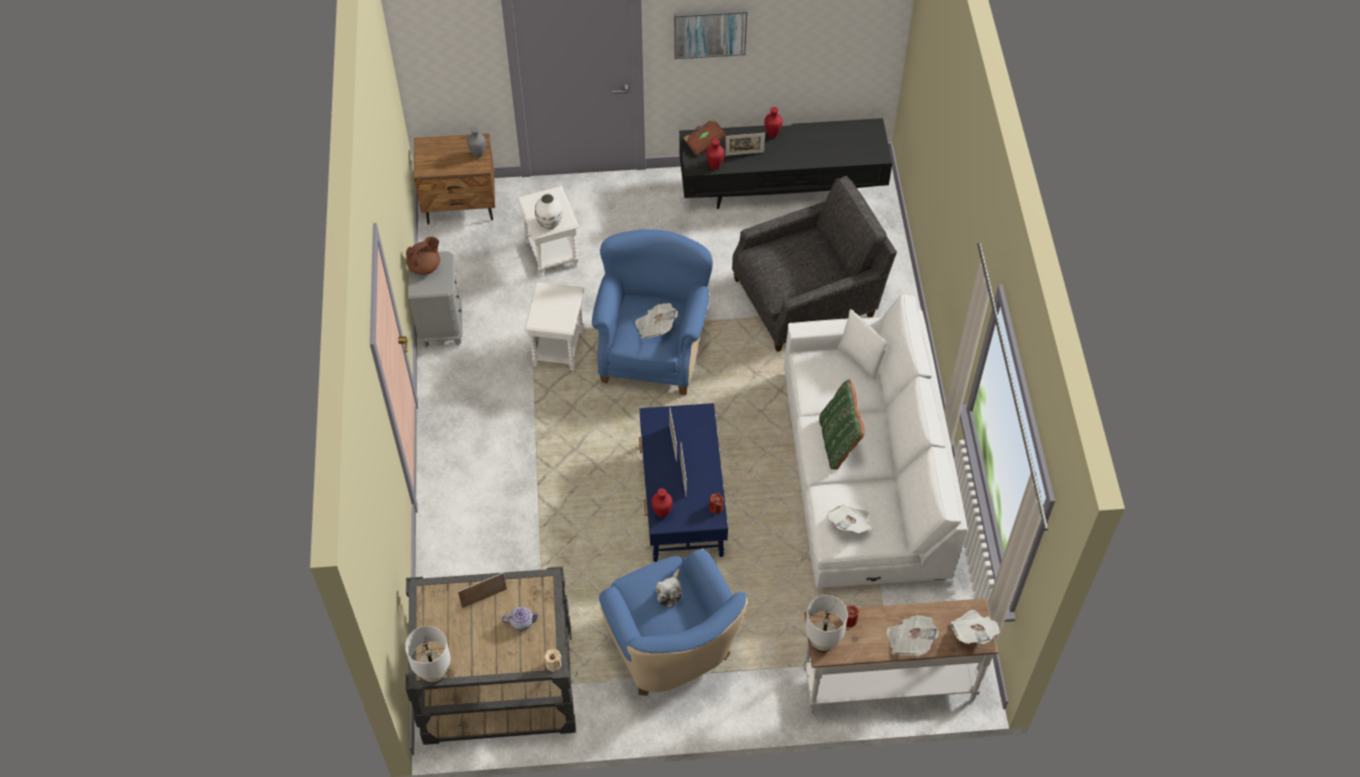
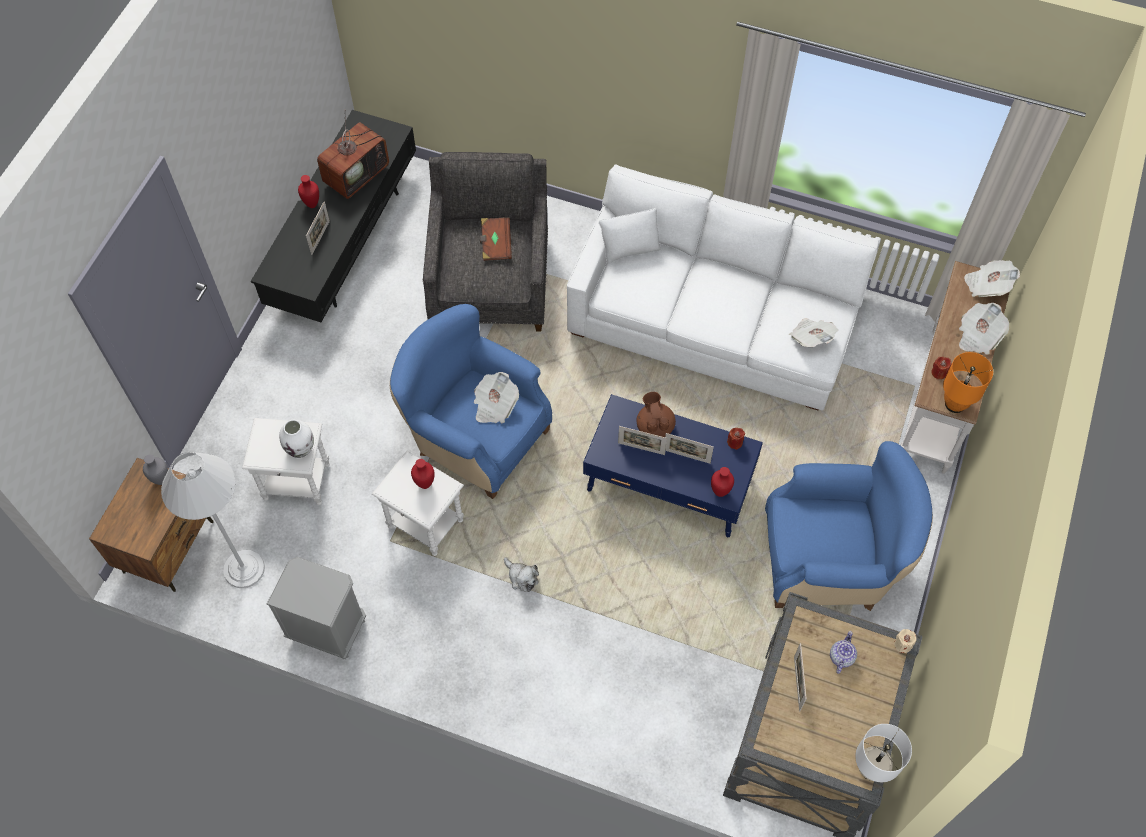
camera: 65 degrees left, 5 degrees up
(425, 266) = (297, 592): brown teapot -> brown teapot (655, 426)
(464, 255) = (244, 569): none -> white floor lamp
(669, 592) = (816, 521): plush toy -> plush toy (521, 577)
(704, 142) = (282, 265): brown book -> brown book (495, 244)
(710, 32) = (227, 157): picture -> none
(714, 167) = (320, 270): red vase -> red vase (425, 484)
(821, 148) = (356, 173): none -> television
(822, 643) = (955, 404): white table lamp -> orange table lamp
(838, 442) = (716, 308): green pillow -> none

